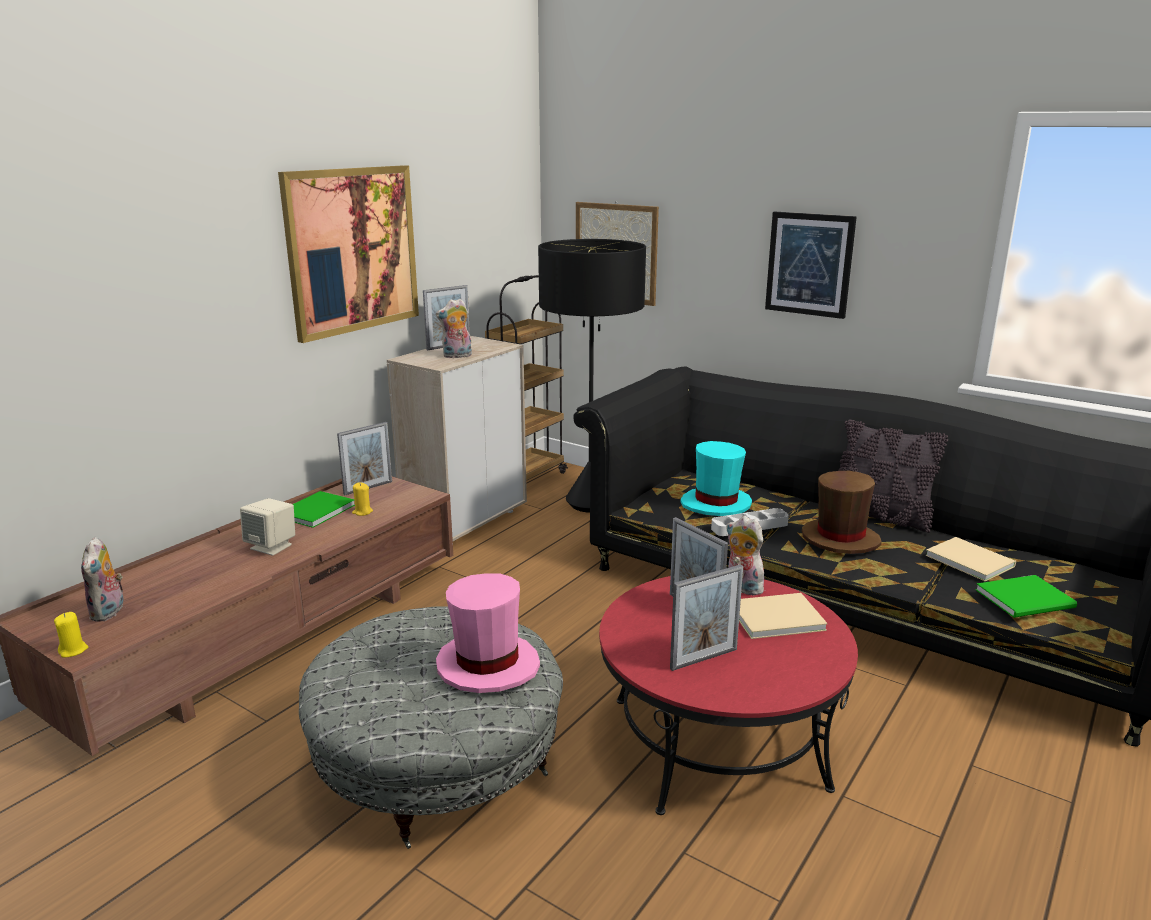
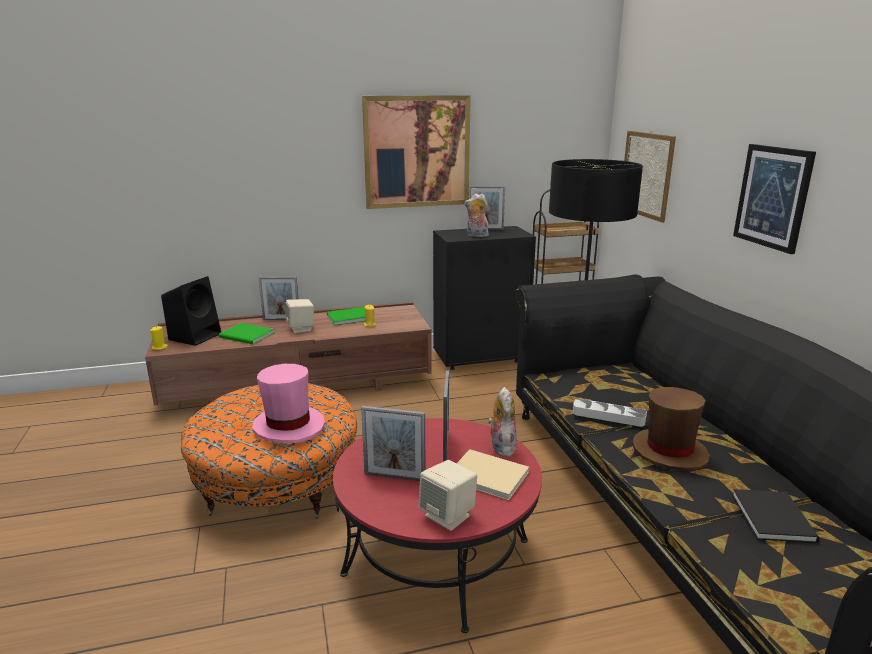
camera: 40 degrees right, 0 degrees up
(109, 612) = (196, 336): plush toy -> black speaker
(368, 488) = (394, 313): picture frame -> picture frame (281, 319)
(438, 765) = (277, 484): grey ottoman -> orange ottoman
(466, 521) = (481, 358): beige cabinet -> black cabinet
(716, 504) = (607, 392): turquoise hat -> none
(807, 668) = (448, 516): none -> beige speaker
(880, 518) = (744, 452): black pillow -> none
(968, 559) = (774, 516): beige book -> black book
(1028, 599) = (776, 573): green book -> green book (247, 336)

